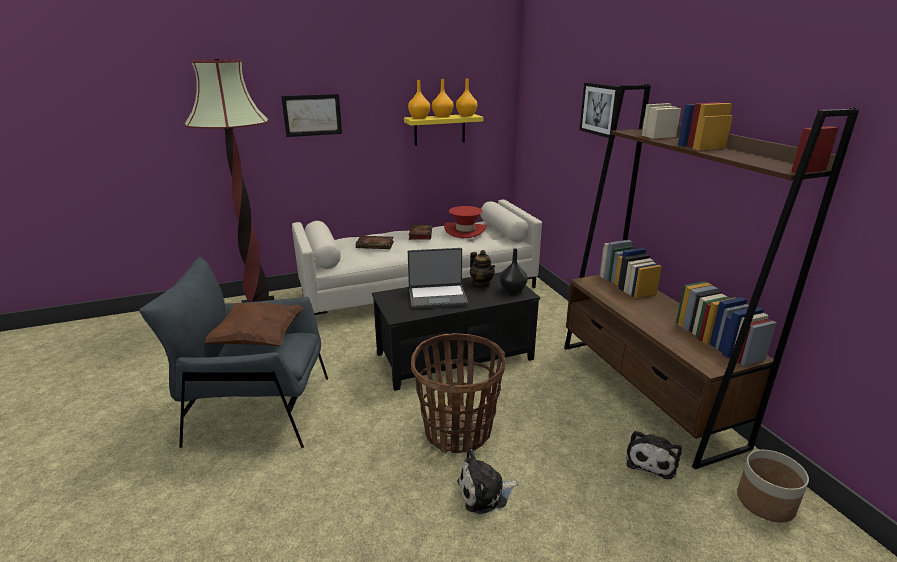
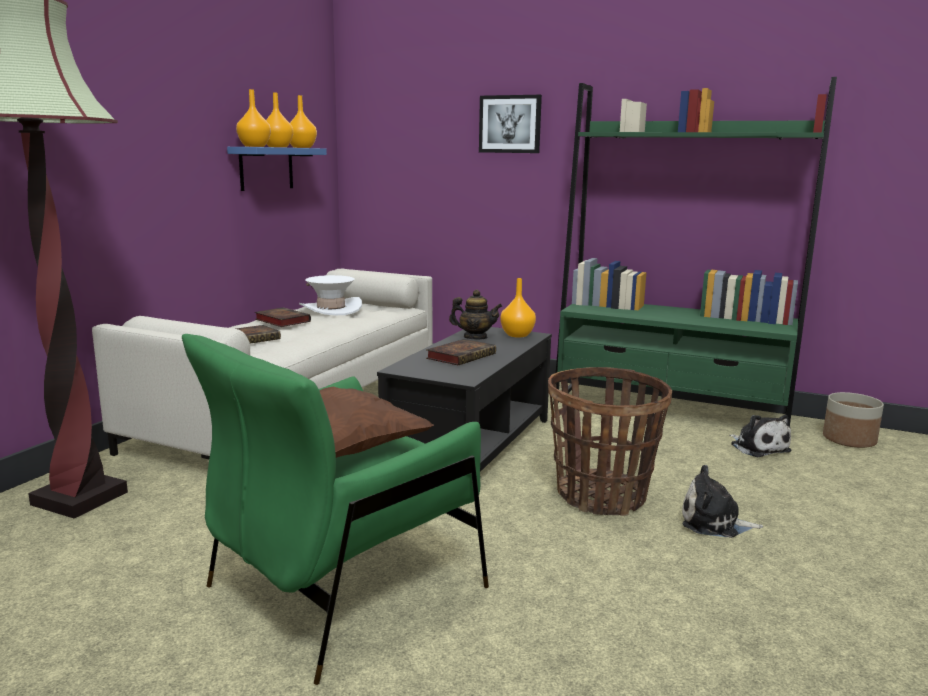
camera: 45 degrees left, 10 degrees down
(258, 410) = (345, 588): grey armchair -> green armchair
(312, 115) = (110, 132): picture -> none
(437, 297) = (461, 356): laptop -> book
(439, 129) = (266, 168): yellow shelf -> blue shelf
(465, 231) = (331, 309): red hat -> white hat
(485, 492) = (714, 523): plush toy -> plush toy turned 75 degrees clockwise
(512, 290) = (517, 335): black vase -> orange vase
(645, 392) = (670, 410): brown bookcase -> green bookcase

